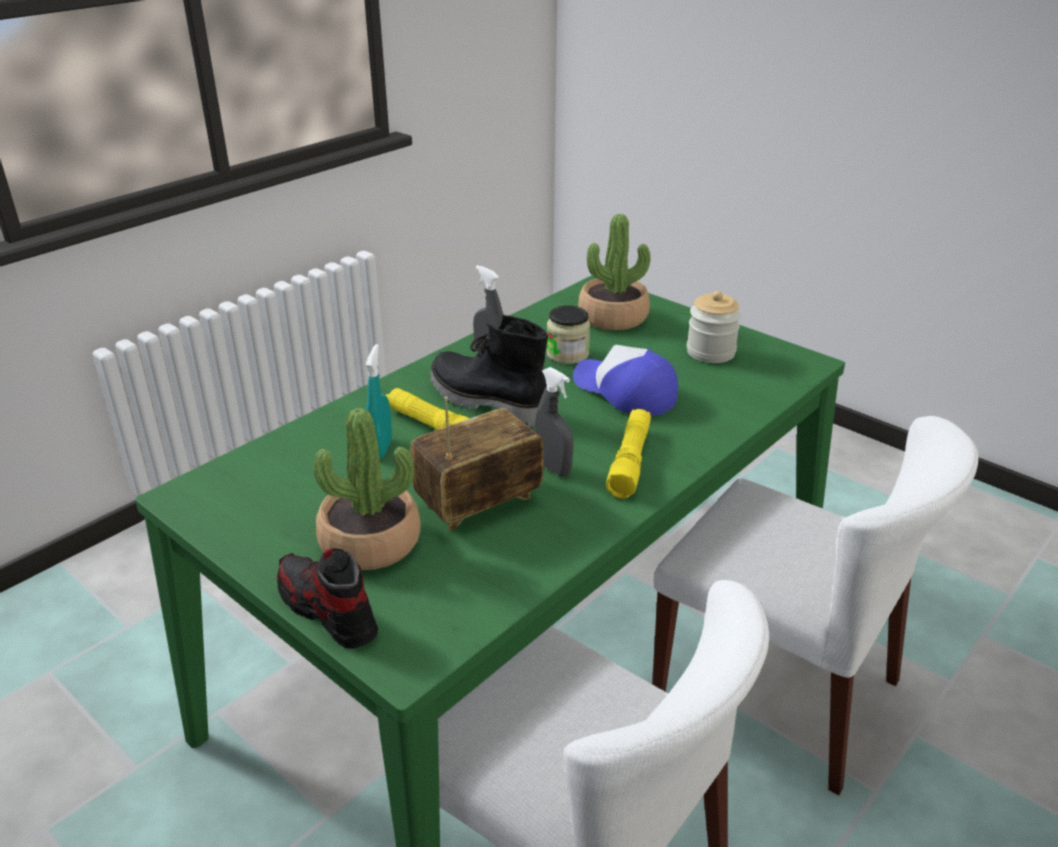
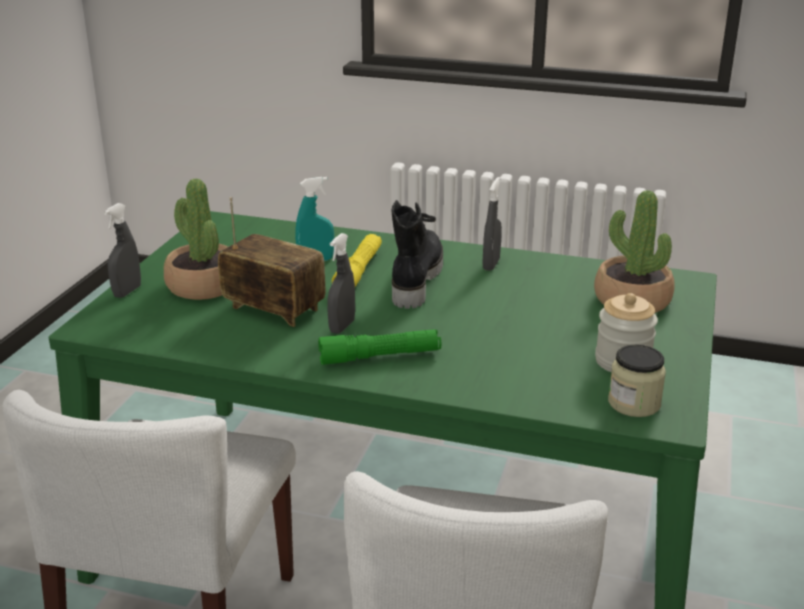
camera: 65 degrees right, 5 degrees down
(327, 611) = (127, 292): shoe -> grey spray bottle
(567, 354) = (532, 294): jar -> jar (634, 403)
(624, 391) = (494, 332): cap -> none
(630, 461) = (380, 356): yellow flashlight -> green flashlight

